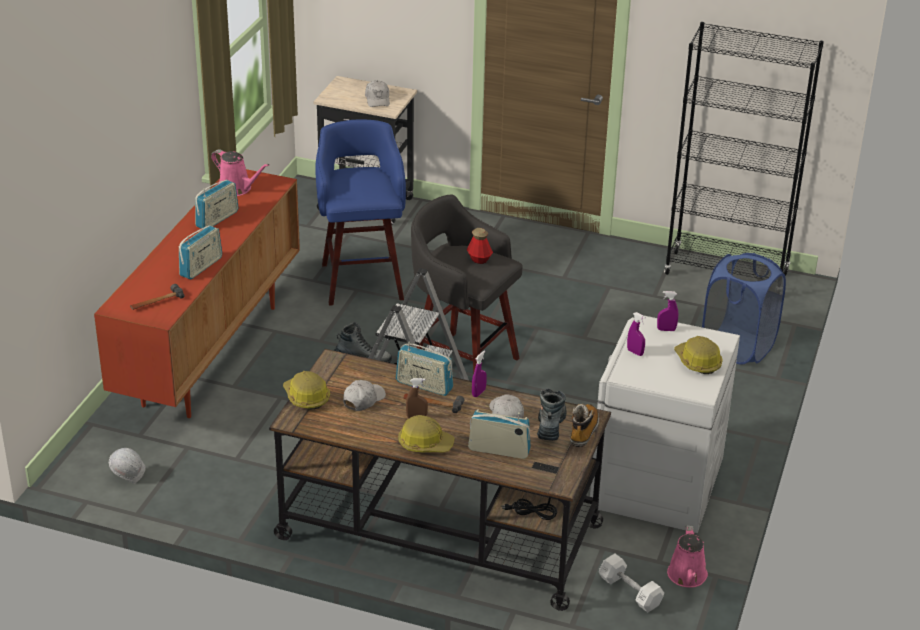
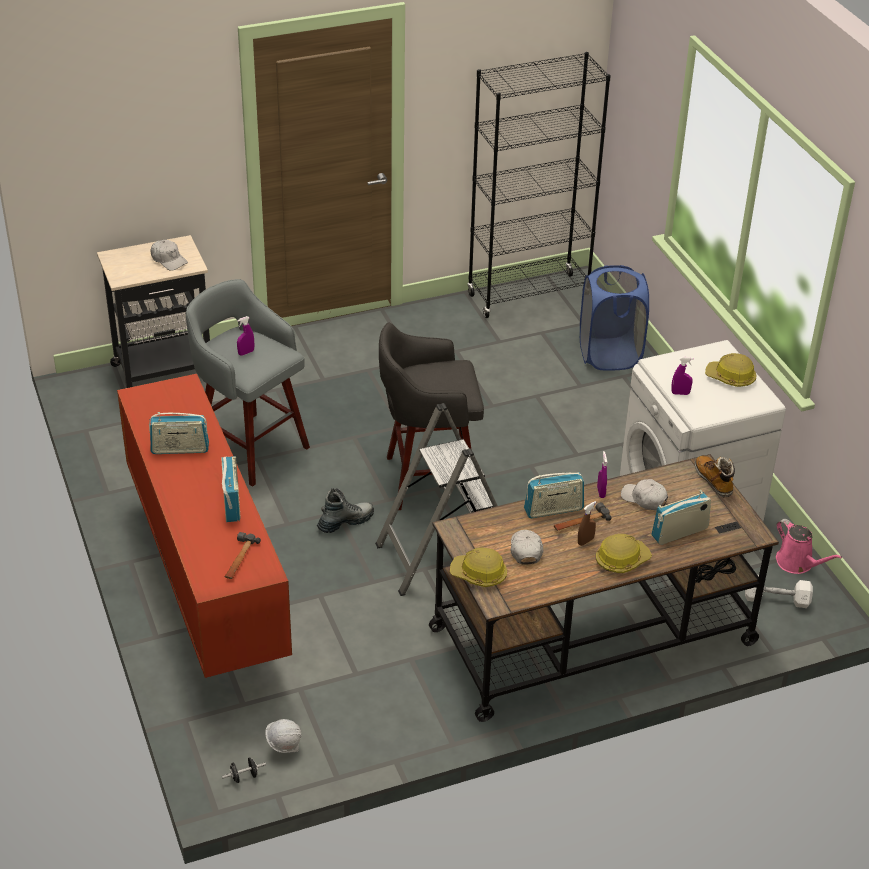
camera: 40 degrees left, 5 degrees up
(81, 478) = (244, 776): none -> black dumbbell
(217, 219) = (180, 449): radio -> radio turned 90 degrees clockwise
(237, 189) = (156, 410): pink watering can -> none
(362, 279) = (250, 447): blue stool -> grey stool
(479, 259) = (441, 373): bottle -> none
(551, 424) = (685, 489): boot -> none
(666, 330) = (675, 362): purple spray bottle -> purple spray bottle (246, 352)

